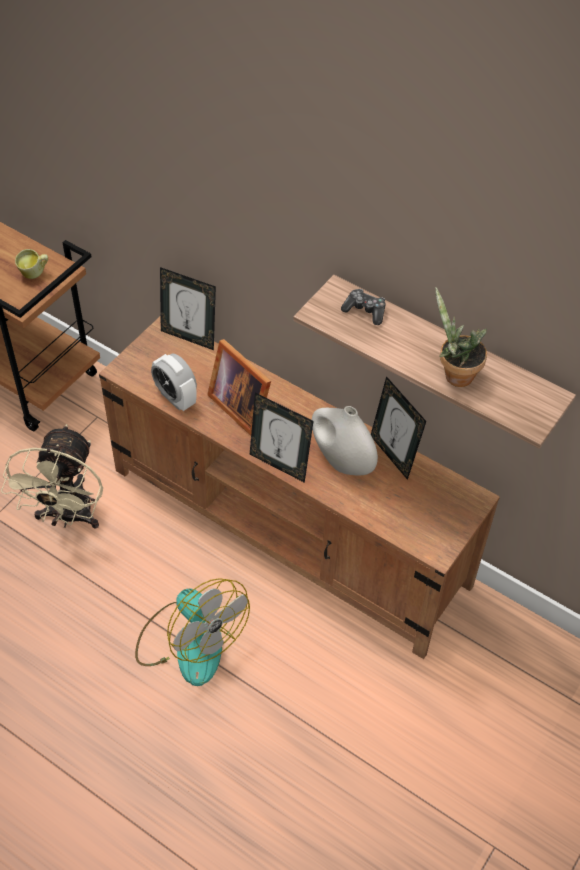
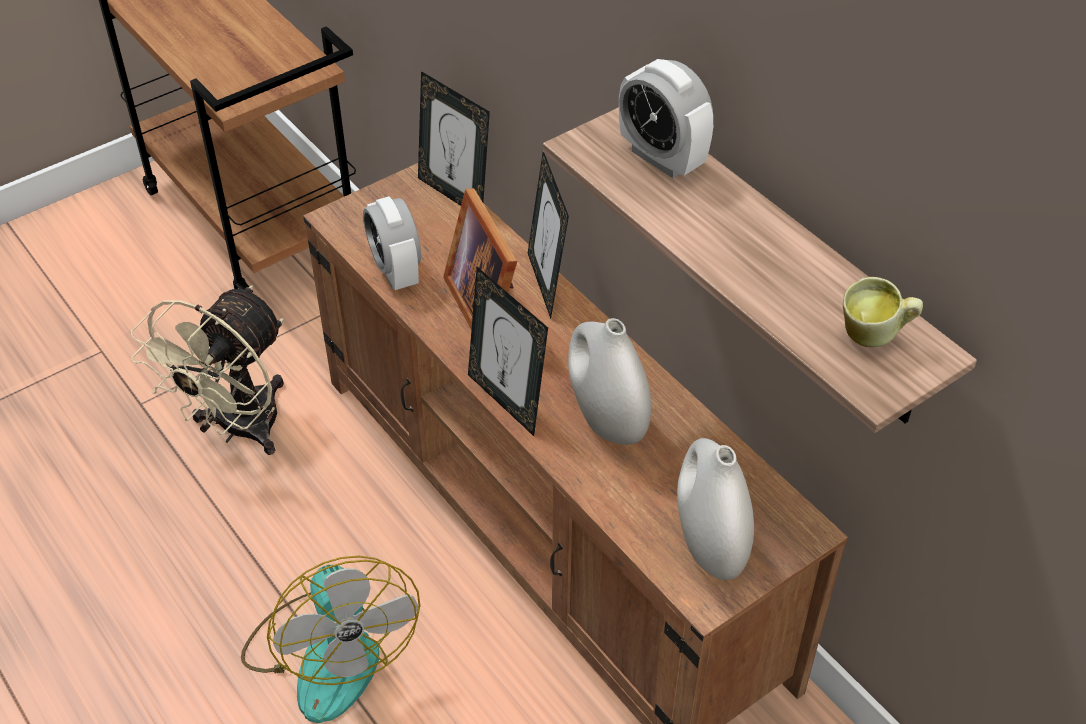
camera: 20 degrees right, 5 degrees down
(34, 274) = (271, 66): mug -> mug (874, 337)
(365, 311) = (662, 158): game controller -> alarm clock
(393, 455) = (693, 429): picture frame -> picture frame (546, 284)
(428, 520) = (709, 544): none -> white vase
(454, 375) = (769, 281): potted plant -> none

